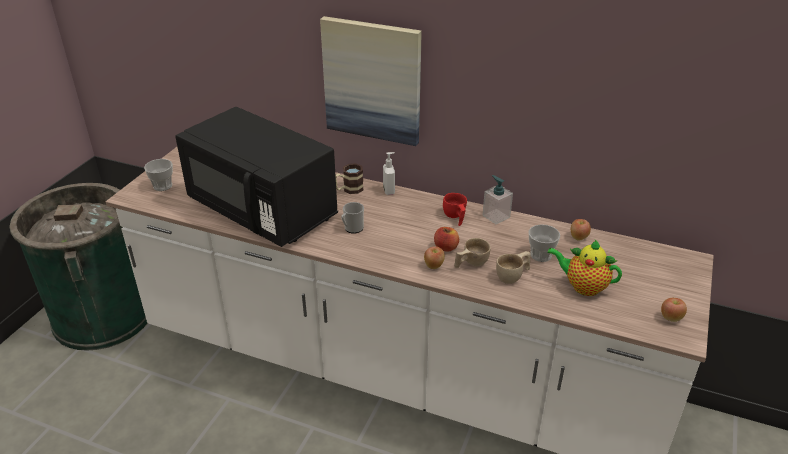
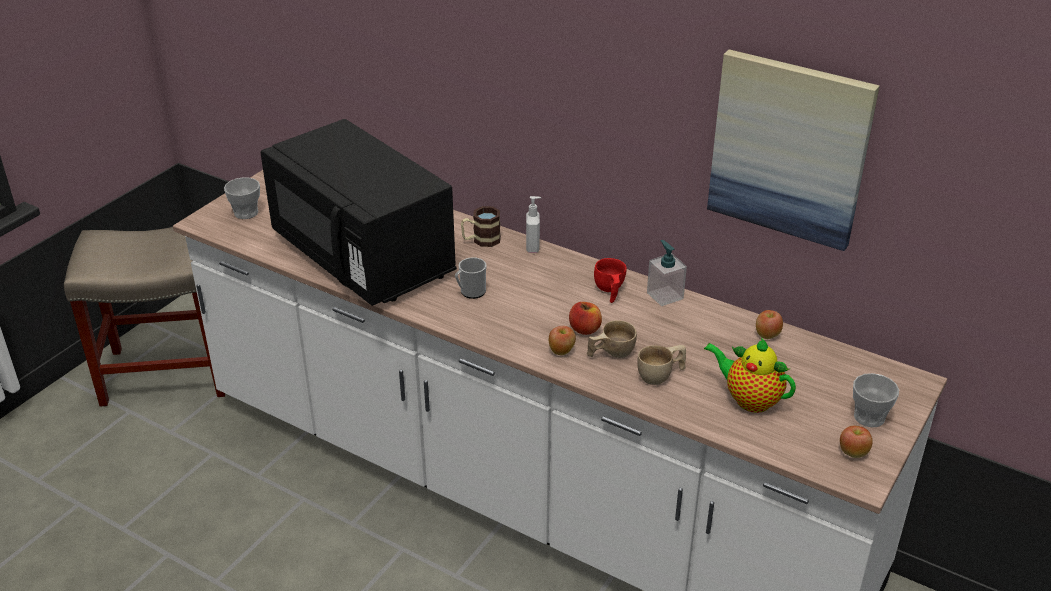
camera: 10 degrees right, 0 degrees up
(103, 315) = (166, 373): green trash can -> beige stool
(372, 81) = (519, 100): picture -> picture (789, 149)
(541, 255) = (707, 353): cup -> cup (869, 417)

